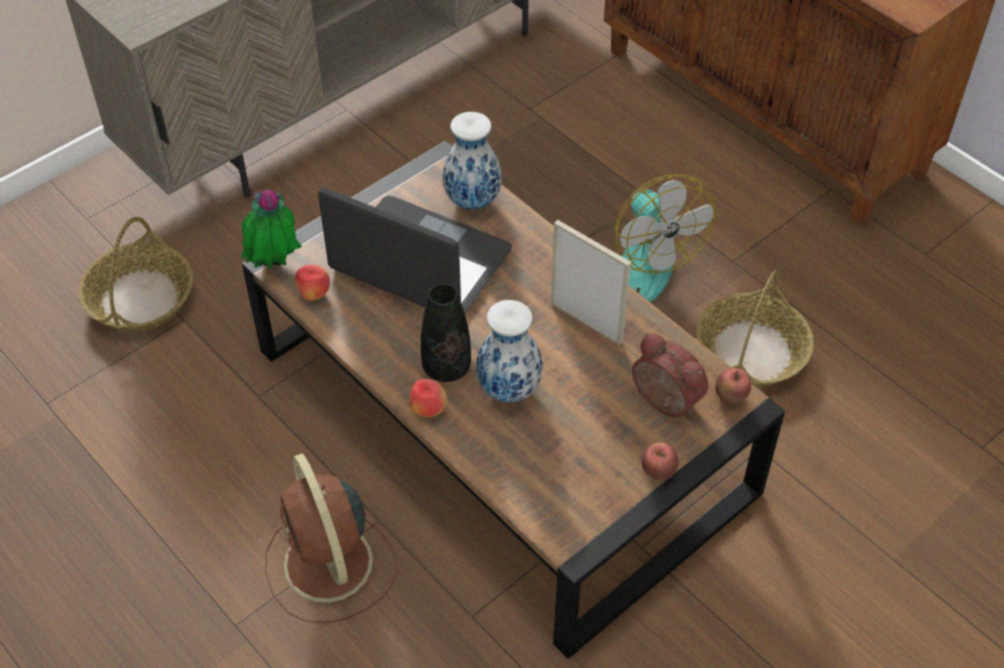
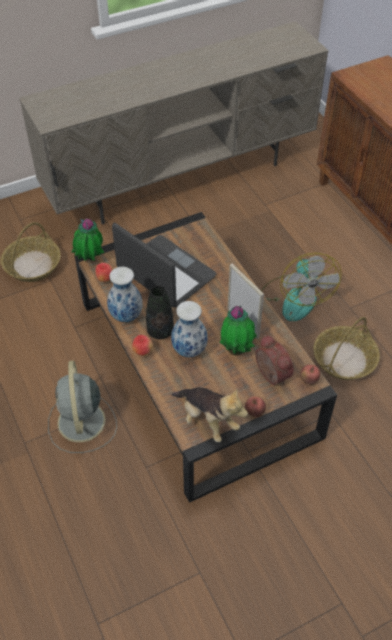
camera: 15 degrees right, 0 degrees up
(329, 566) = (81, 423): brown fan -> grey fan
(472, 201) = (204, 246): vase -> vase (125, 316)
(582, 504) = (207, 420): none -> plush toy
(591, 371) = (236, 350): none -> potted plant

